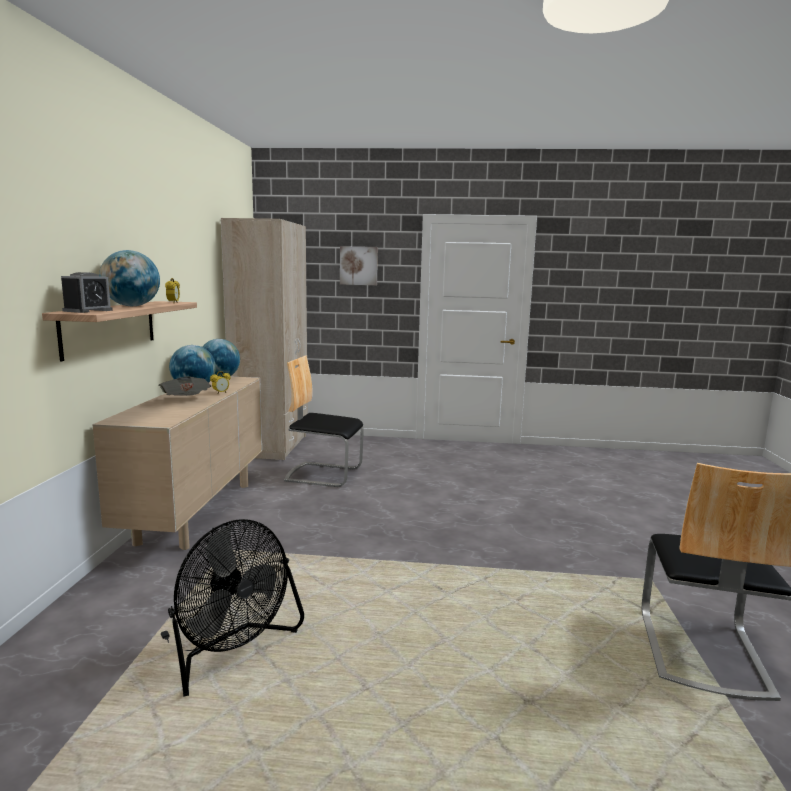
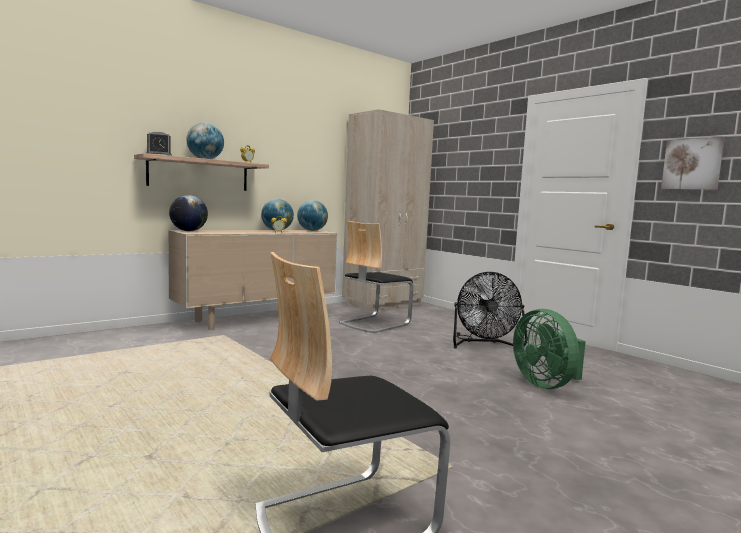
camera: 45 degrees right, 5 degrees down
(131, 419) = (188, 231): none -> globe
(186, 400) = (247, 231): newspaper -> none
(225, 652) = (113, 367): black fan -> black fan (481, 344)
(323, 474) = (374, 323): chair -> chair turned 105 degrees counterclockwise
(358, 265) = (473, 151): picture -> picture (692, 164)
(550, 489) = (546, 384): none -> green fan

